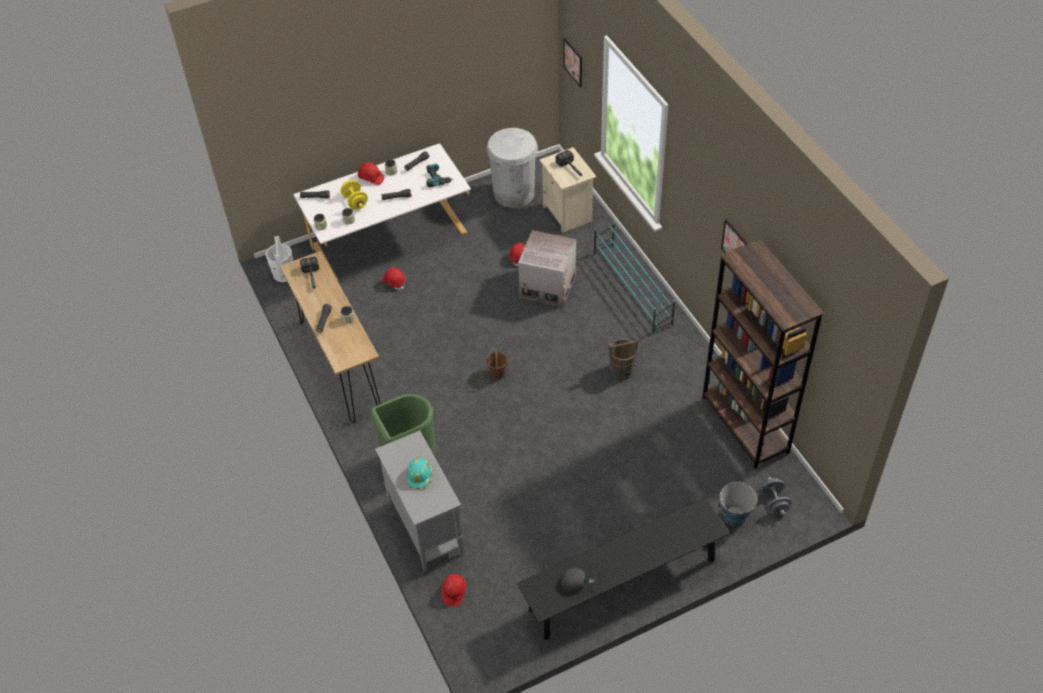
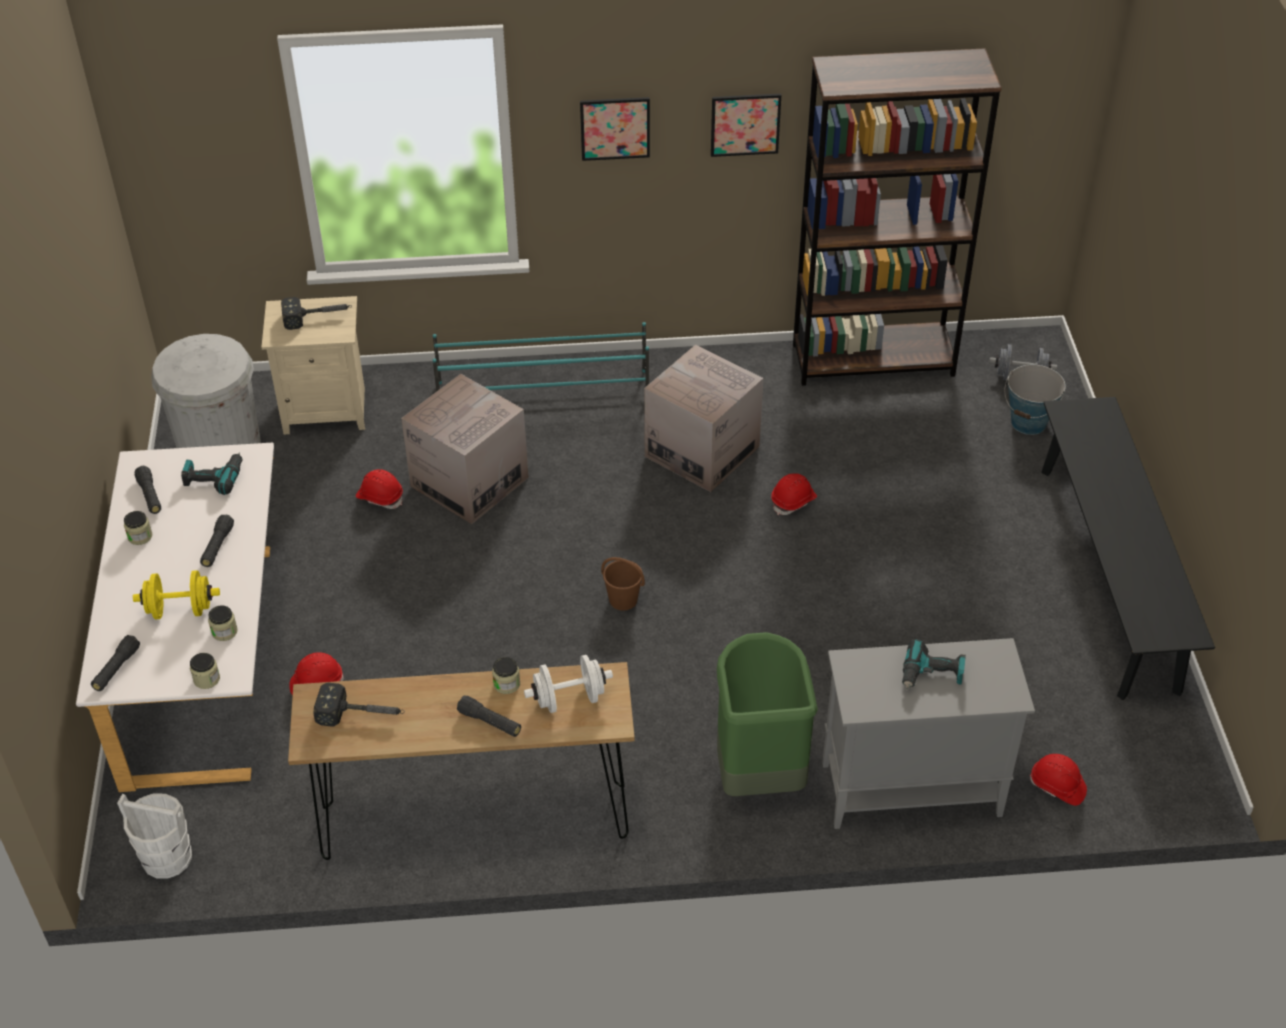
camera: 70 degrees left, 5 degrees down
(348, 343) = (569, 699): none -> white dumbbell
(371, 178) = (133, 570): red hard hat -> red hard hat (793, 501)
(420, 476) = (932, 675): turquoise hard hat -> power drill
(573, 62) = (178, 166): picture -> picture (615, 128)
(578, 581) = (1152, 578): grey cap -> none
(622, 370) = (702, 451): brown bucket -> cardboard box

